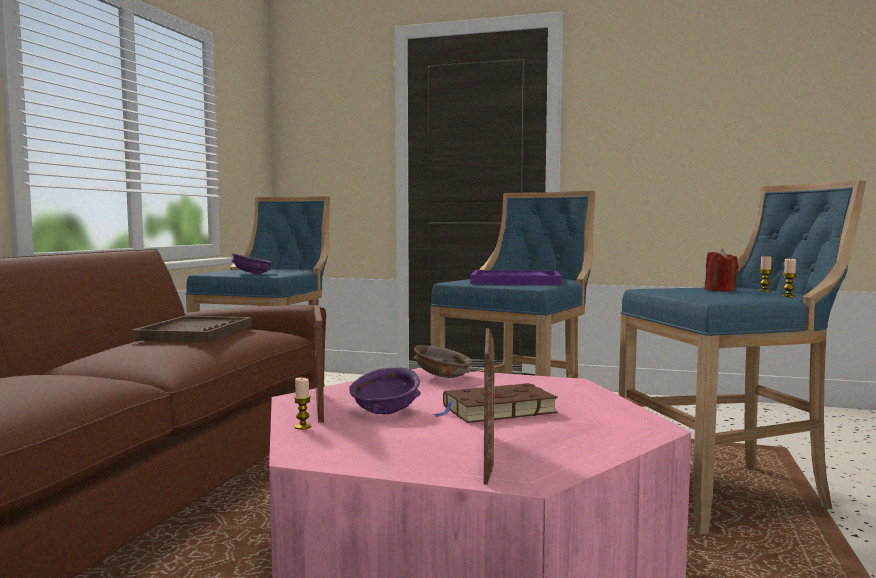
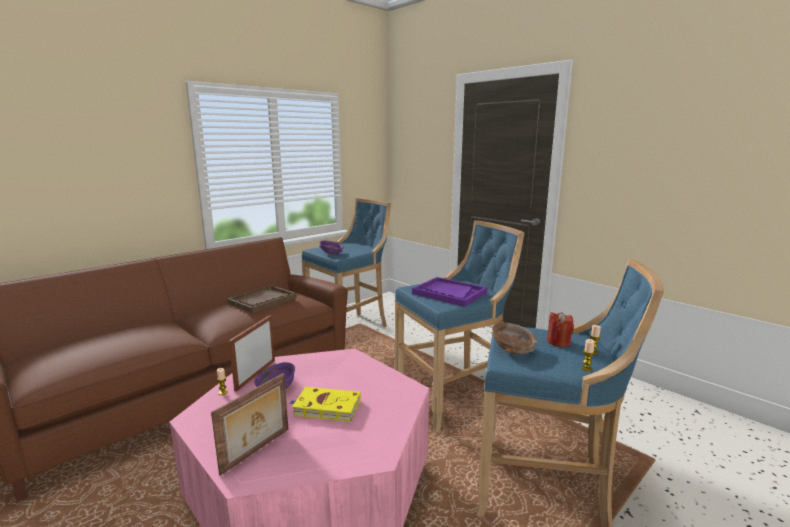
camera: 30 degrees right, 10 degrees up
(442, 377) = (351, 362): brown bowl -> brown bowl (512, 350)
(496, 410) = (325, 407): brown book -> yellow book

